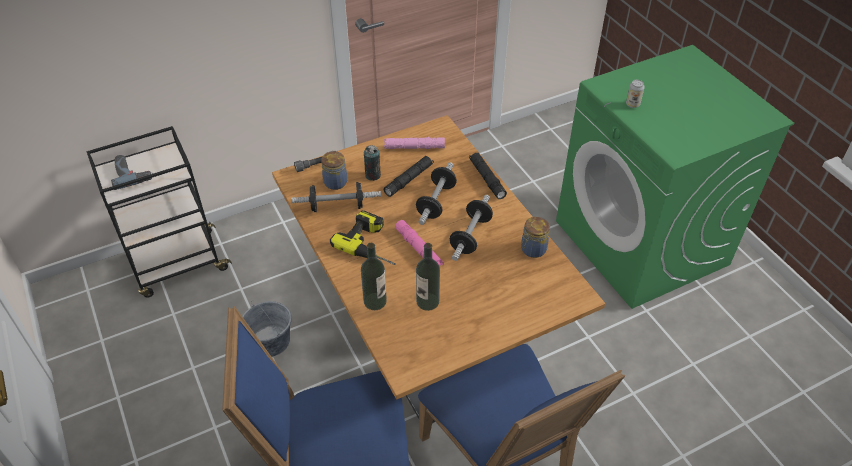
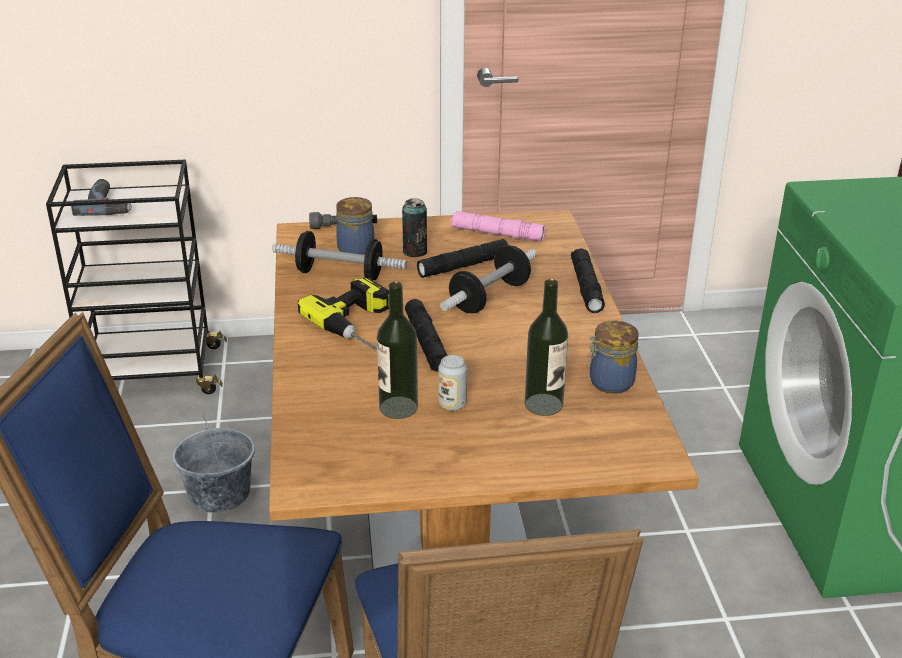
camera: 20 degrees right, 15 degrees down
(375, 301) = (318, 389): bottle -> bottle (543, 404)
(418, 249) = (426, 344): pink flashlight -> black flashlight
(470, 236) = (518, 346): dumbbell -> none
(632, 104) = (862, 219): can -> can (452, 404)

